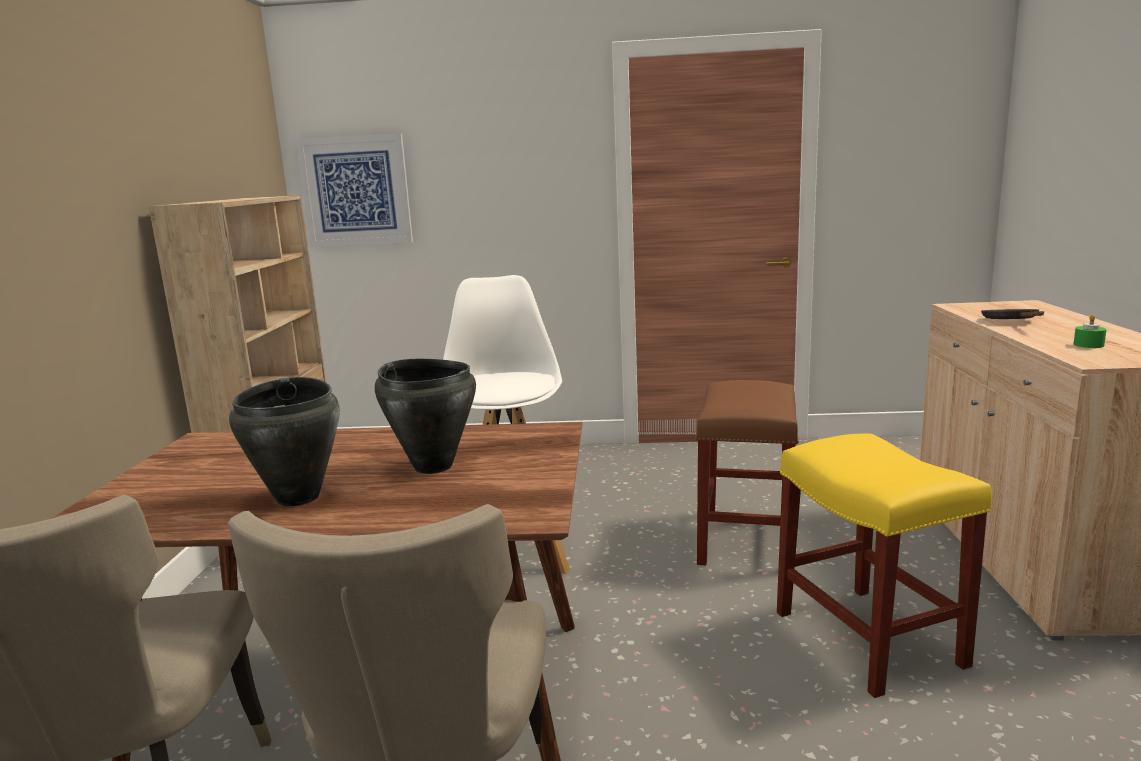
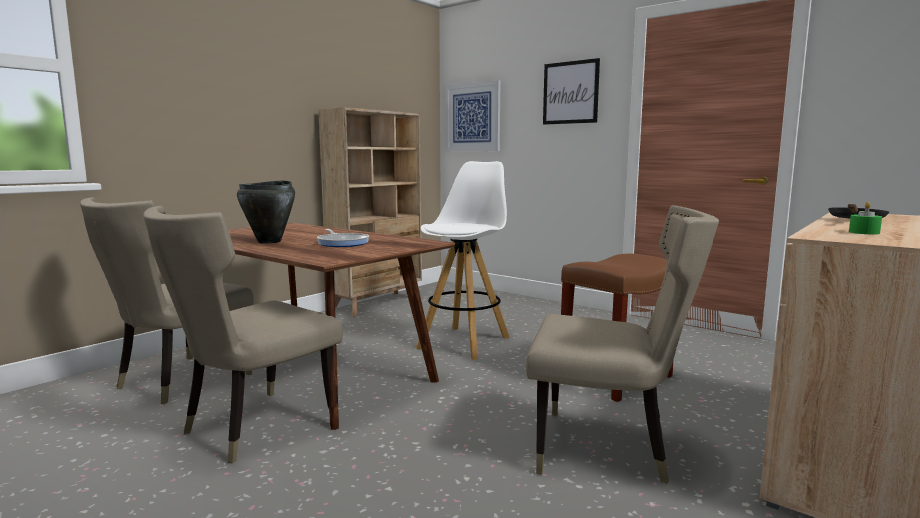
camera: 35 degrees right, 5 degrees down
(433, 466) = (342, 243): black cooking pot -> frying pan
(525, 154) = (570, 92): none -> picture
(870, 639) = (608, 449): yellow stool -> beige chair

